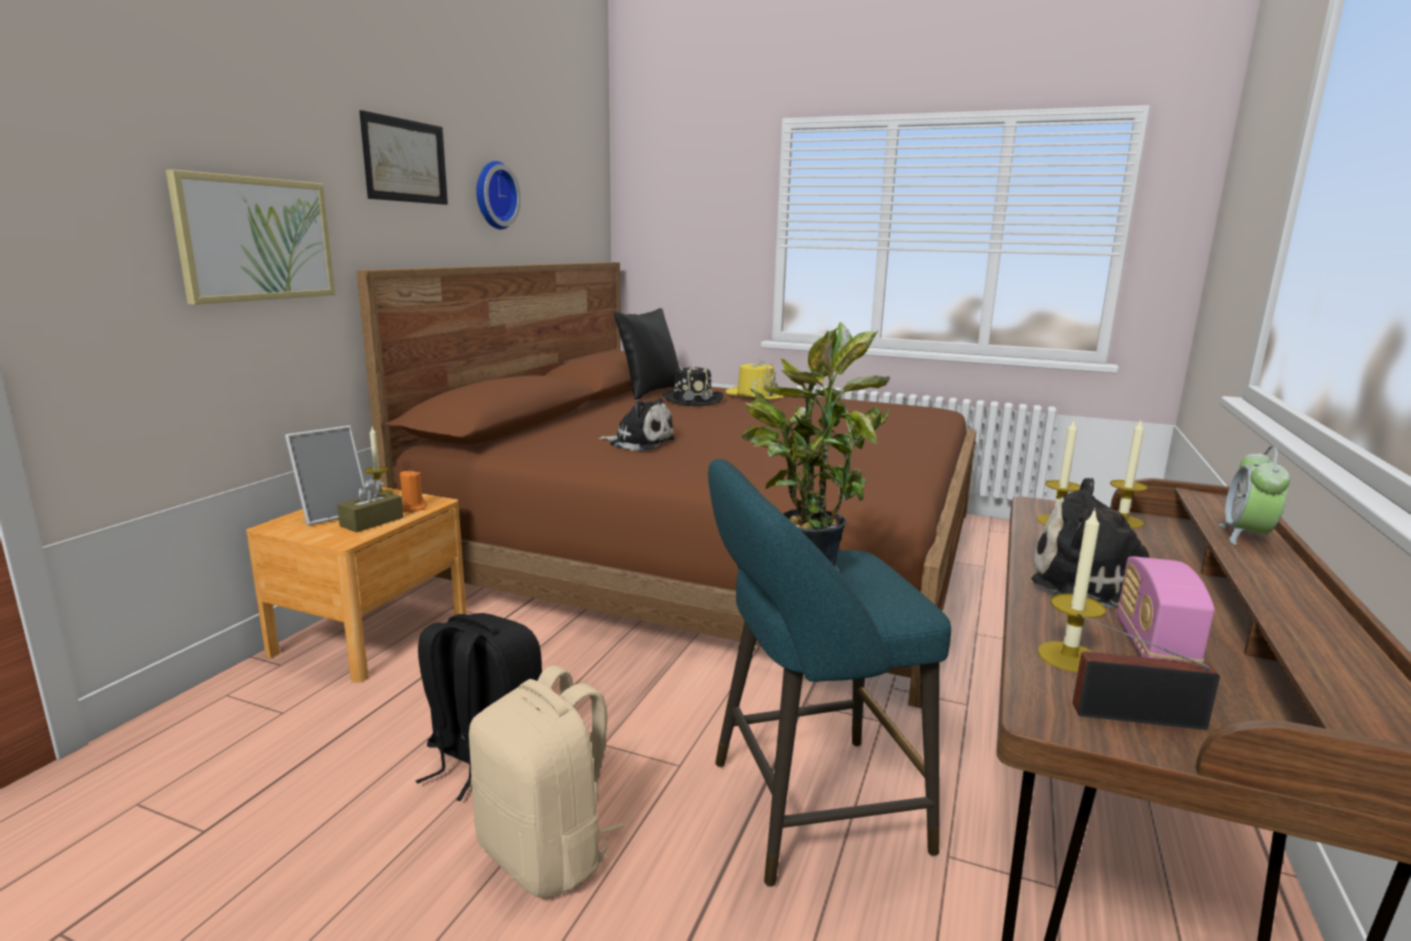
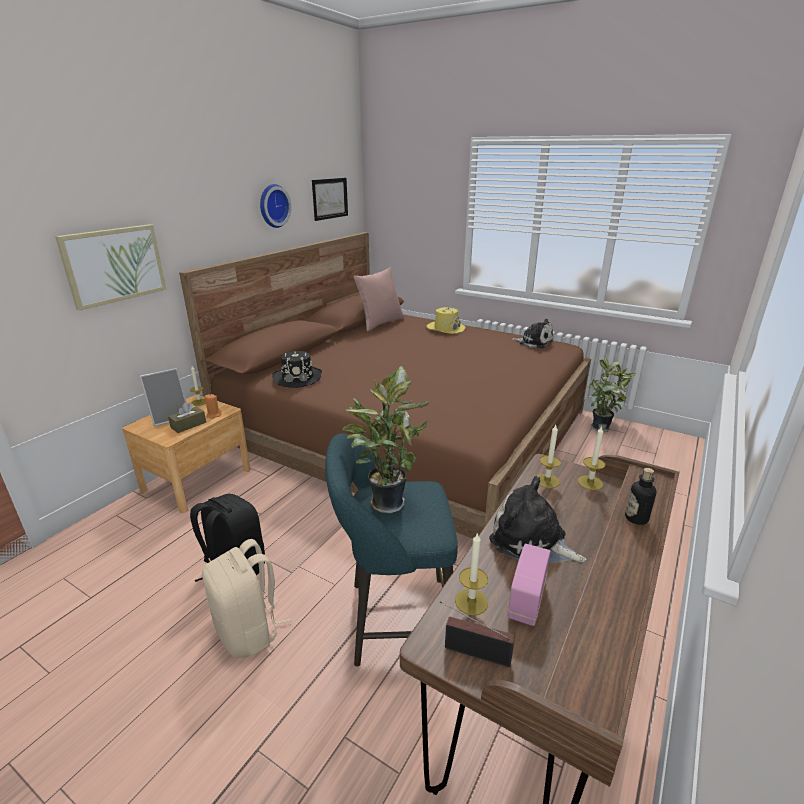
camera: 10 degrees right, 10 degrees up
(405, 161) = (208, 197): picture -> picture (330, 198)
(639, 442) = (350, 374): plush toy -> plush toy (534, 342)
(650, 391) = (380, 323): black pillow -> pink pillow
(692, 400) = (403, 332): black hat -> black hat (298, 378)
(1004, 533) = (602, 428): none -> potted plant
(1246, 536) = (636, 518): alarm clock -> bottle

